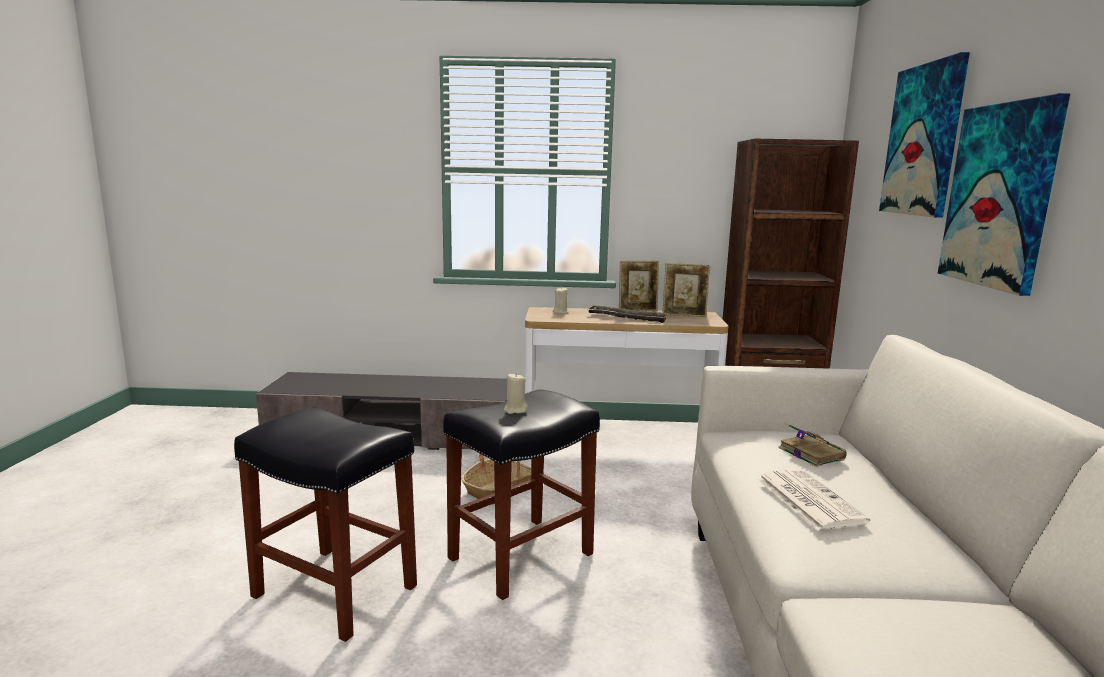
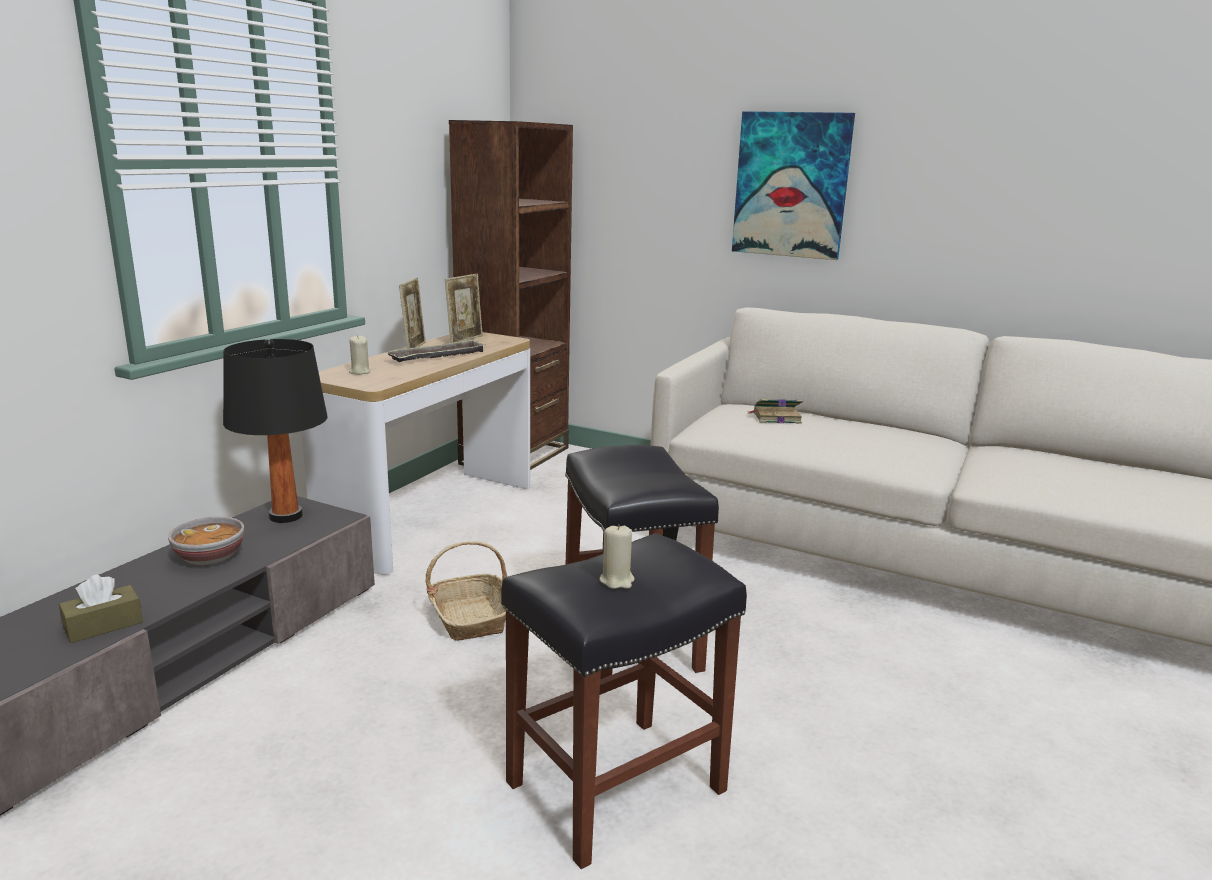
camera: 65 degrees left, 5 degrees up
(340, 389) = (103, 625): none -> brown tissue box
(419, 386) = (210, 558): none -> bowl
(483, 385) = (286, 516): none -> black table lamp
(515, 410) = (642, 473): beige candle -> beige candle (617, 580)
(807, 499) = (855, 441): newspaper -> none
(923, 140) = (674, 132): picture -> none

